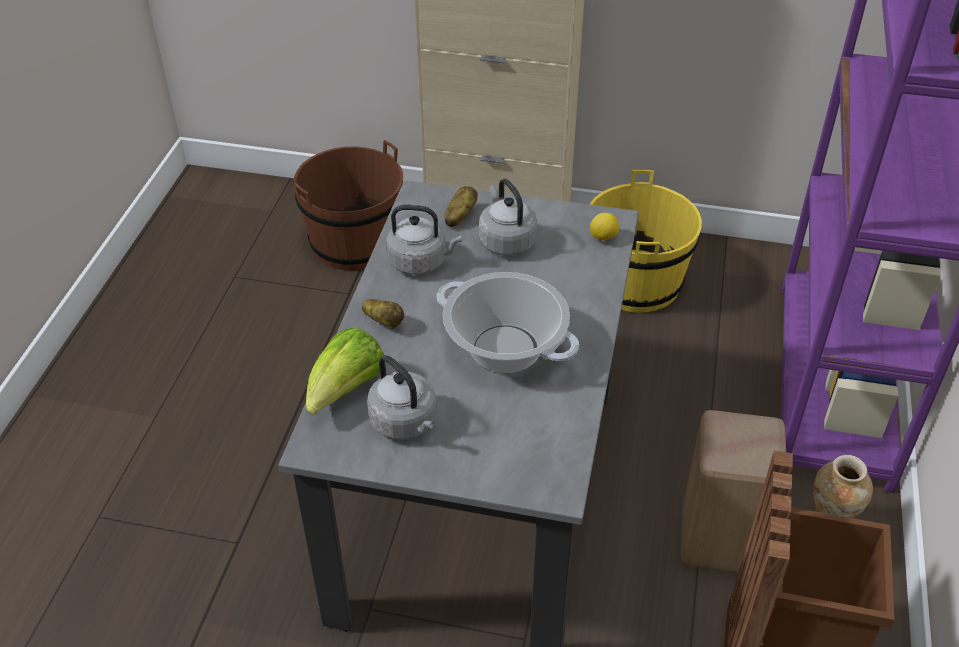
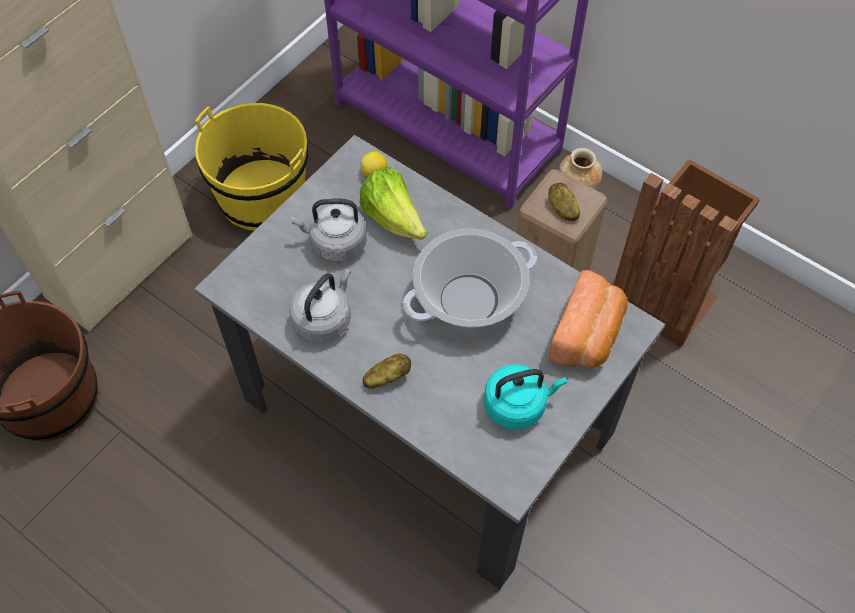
camera: 65 degrees left, 15 degrees up
(346, 391) = (458, 437): lettuce -> lettuce (393, 218)
(406, 423) = (518, 405): grey kettle -> turquoise kettle
(460, 216) = (279, 264): potato -> potato (562, 209)
(523, 453) = (587, 335): none -> bread

